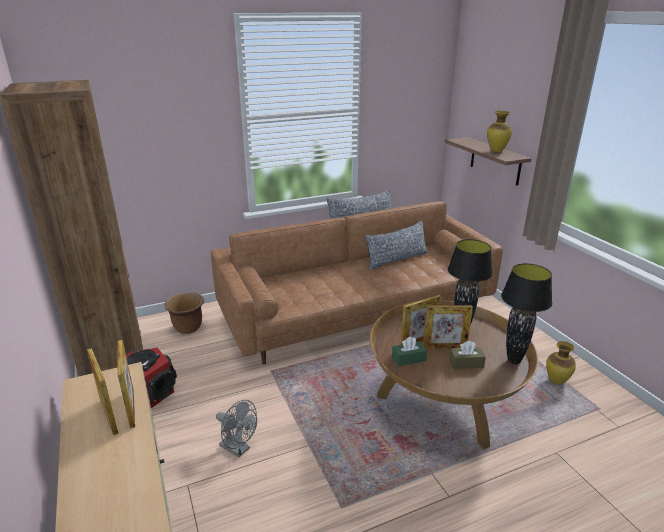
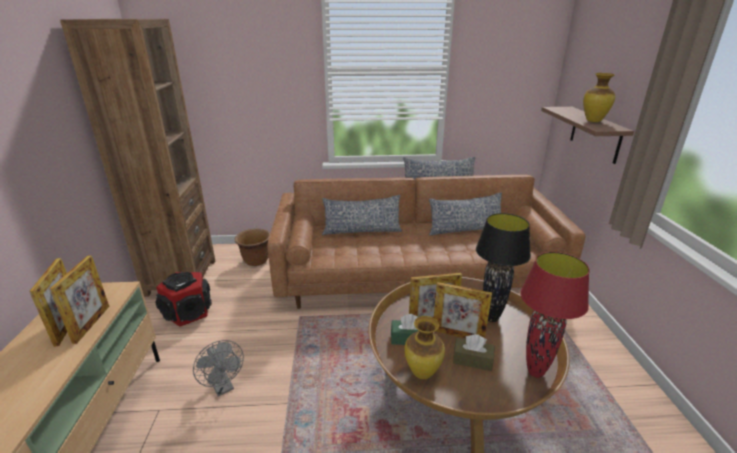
camera: 20 degrees right, 0 degrees up
(304, 276) = (362, 230): none -> pillow
(514, 361) = (536, 372): black table lamp -> red table lamp
(556, 381) = (612, 408): vase -> vase (423, 373)

